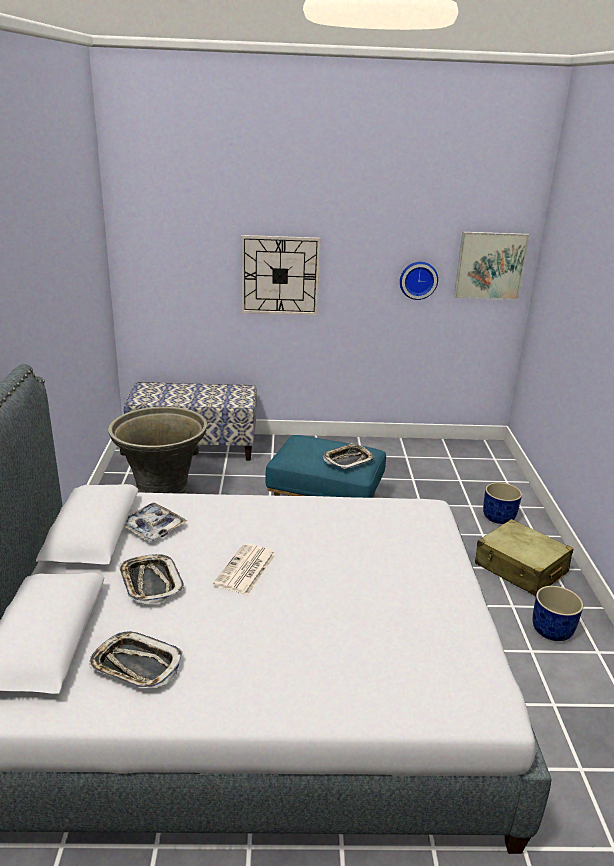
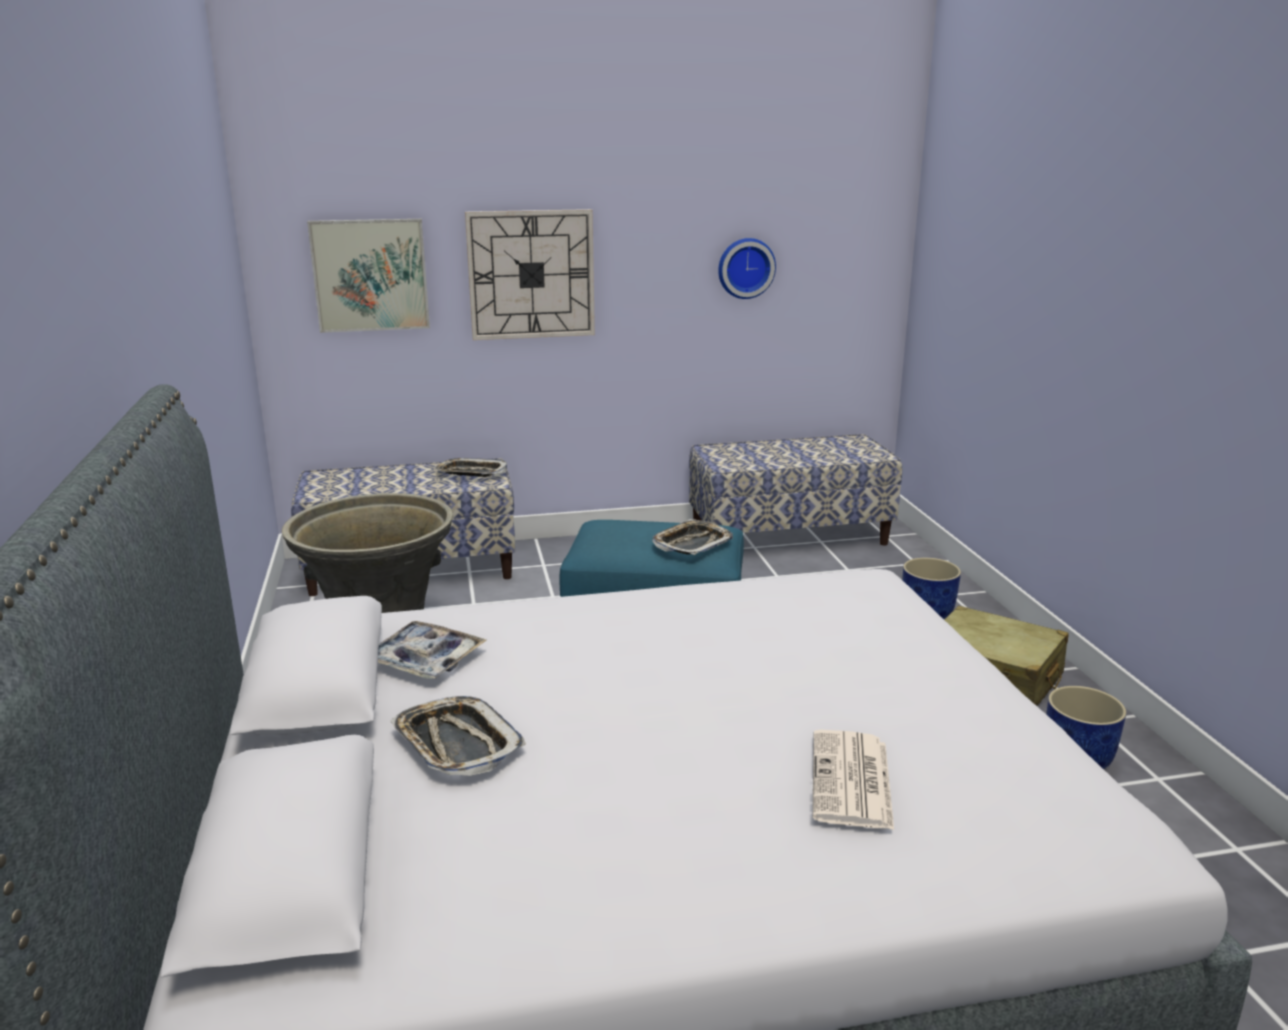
camera: 10 degrees left, 5 degrees down
(136, 665) = (485, 881): tray -> tray (471, 473)
(245, 570) = (619, 702): newspaper -> newspaper (852, 781)
(431, 452) = (789, 537): none -> bench
(490, 266) = (849, 239): picture -> picture (370, 275)

